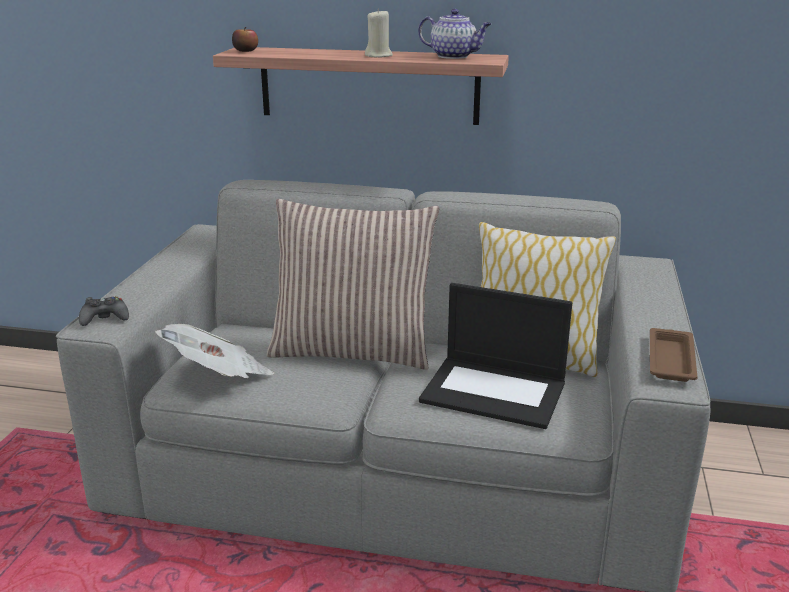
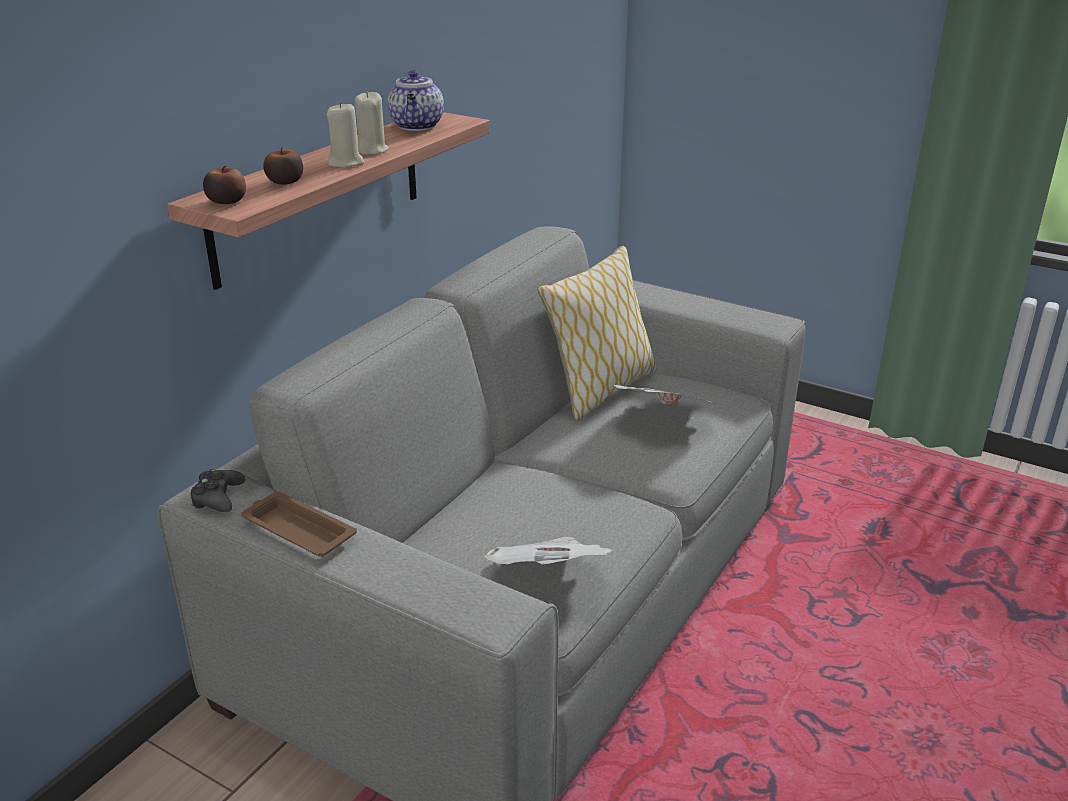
camera: 70 degrees left, 5 degrees up
(104, 318) = (477, 605): black game controller -> black game controller (218, 497)
(291, 53) = (285, 182): none -> apple
(343, 55) = (346, 163): none -> beige candle
(352, 350) = (531, 480): pillow -> none
(454, 56) = (417, 126): teapot -> teapot turned 135 degrees clockwise
(495, 391) = (666, 419): laptop -> newspaper
(670, 359) = (738, 312): brown tray -> brown tray (297, 530)

